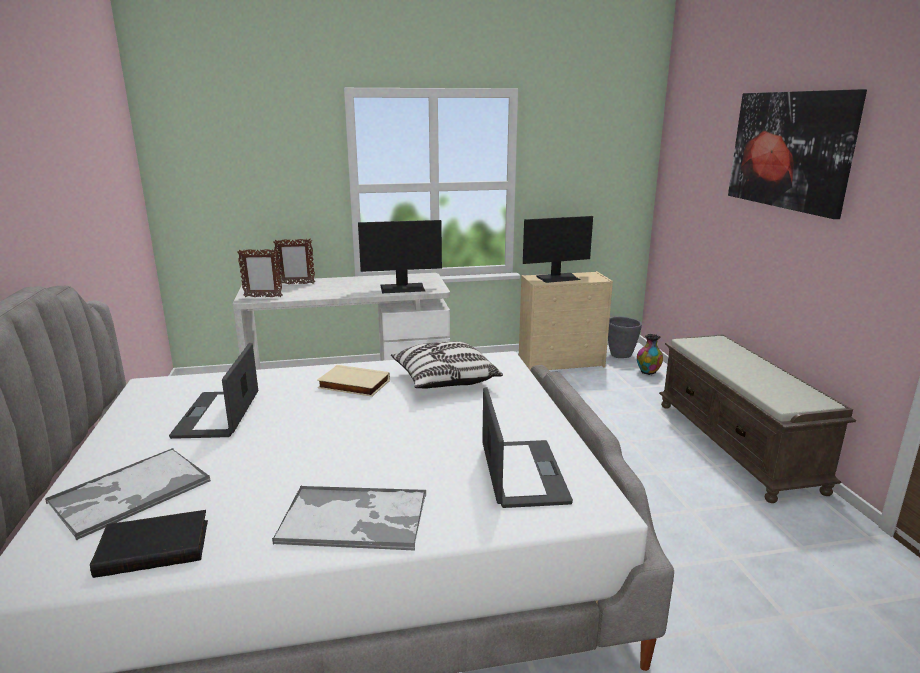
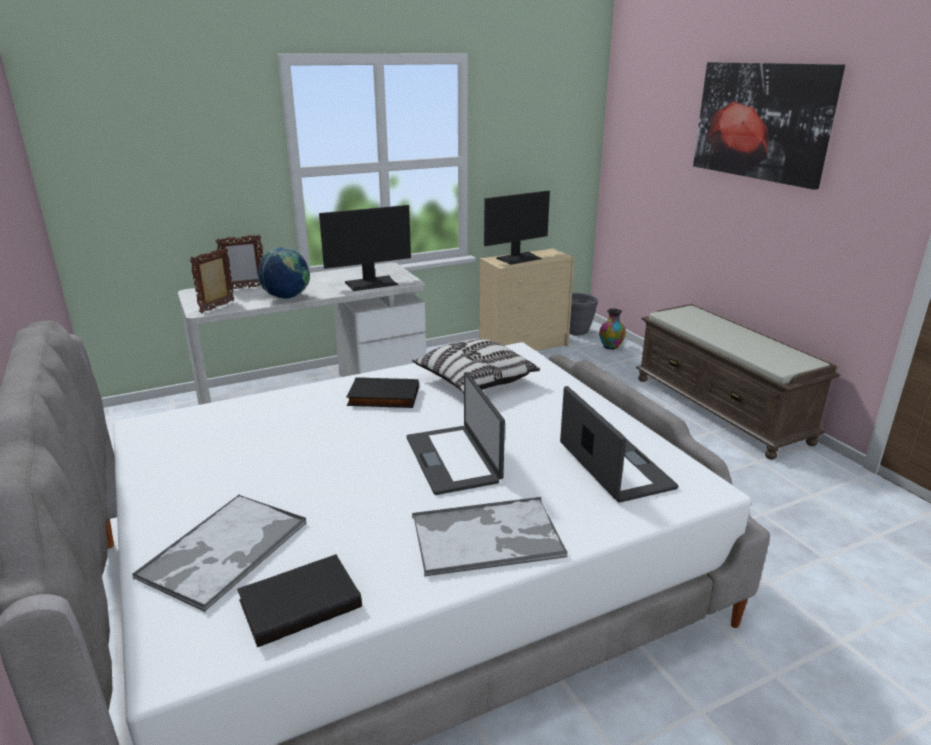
camera: 15 degrees left, 5 degrees up
(219, 415) = (258, 449): laptop -> laptop (454, 459)
(263, 297) = (218, 307): picture frame -> picture frame turned 135 degrees clockwise
(323, 294) = (287, 298): none -> globe
(353, 385) = (383, 398): beige book -> black book

